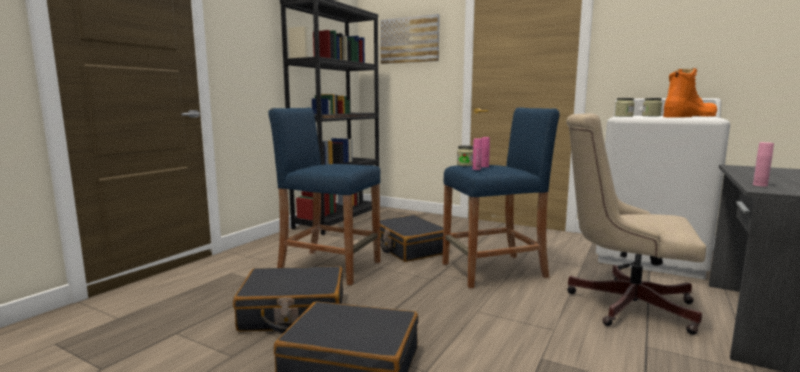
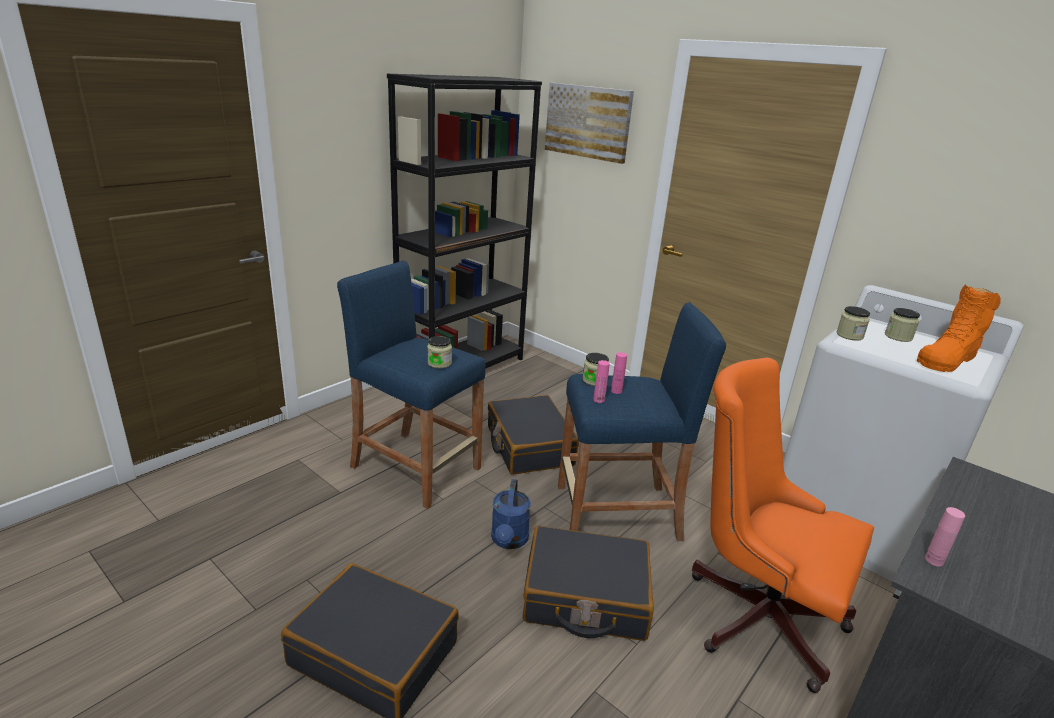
camera: 10 degrees right, 15 degrees up
(293, 313) = (343, 549): black suitcase -> black suitcase (585, 597)
(350, 166) = (439, 363): none -> jar
(424, 293) = (509, 541): none -> blue watering can
(622, 303) = (754, 612): beige office chair -> orange office chair
(689, 117) = (947, 359): orange boot -> orange boot turned 150 degrees clockwise

